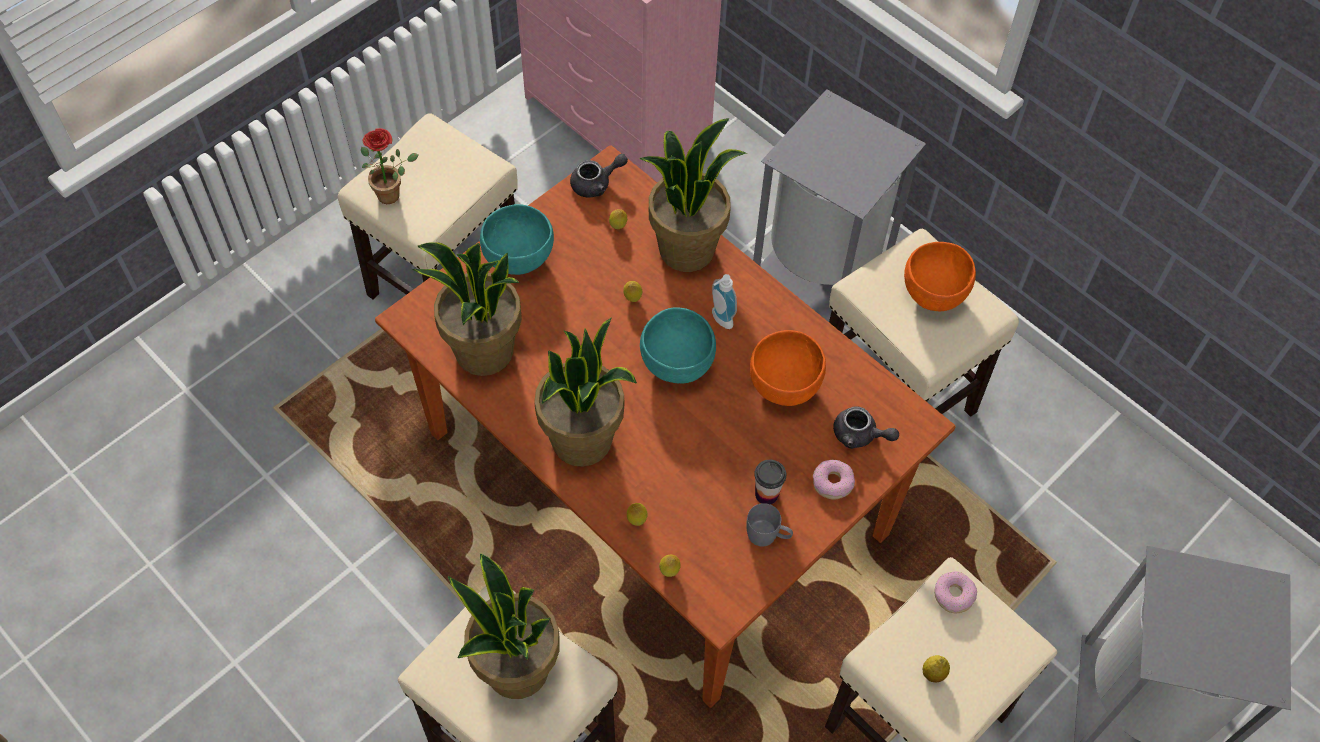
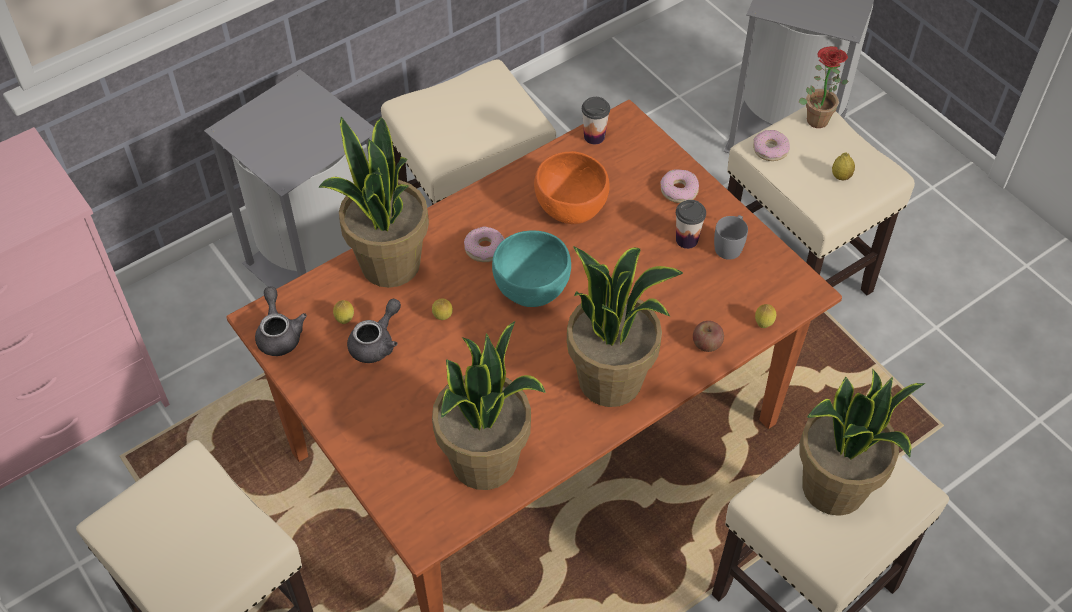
camera: 80 degrees left, 5 degrees down
(393, 194) = (198, 572): potted plant -> potted plant (815, 117)
(520, 259) = (365, 416): turquoise bowl -> none
(637, 520) = (707, 344): lemon -> apple
(719, 320) = (484, 249): soap dispenser -> donut
(860, 435) = (632, 164): grey teapot -> grey teapot (376, 343)
(890, 397) = (594, 136): none -> cup
(933, 294) = (461, 108): orange bowl -> none

